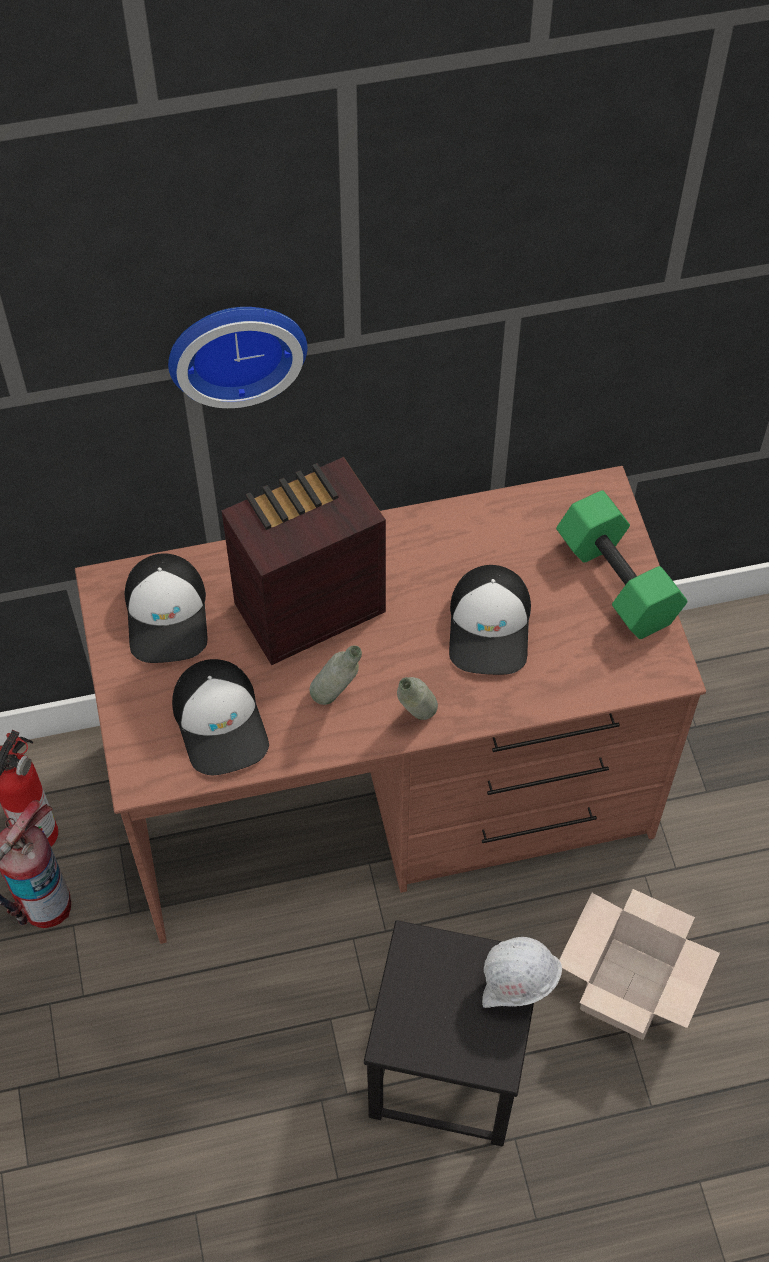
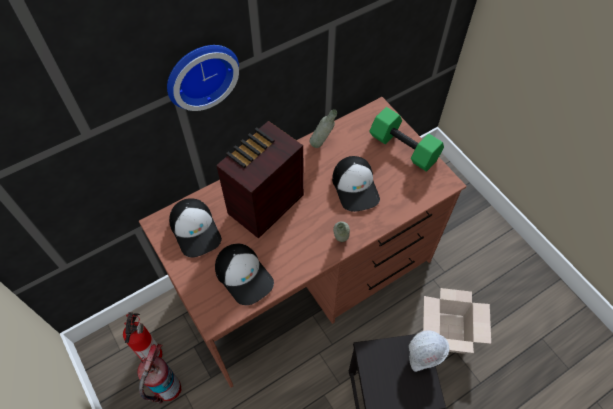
camera: 20 degrees left, 0 degrees up
(336, 699) = (297, 245): grey bottle -> grey bottle (322, 144)

